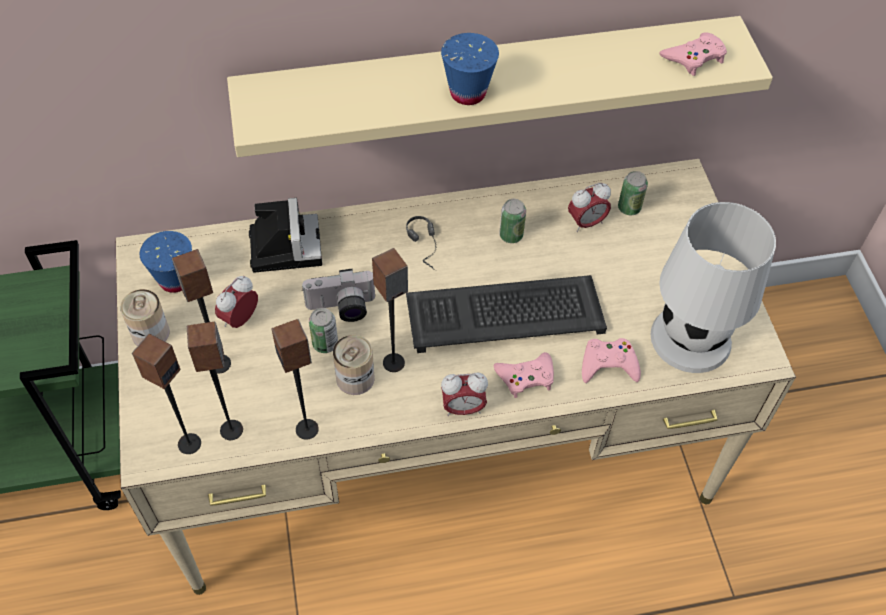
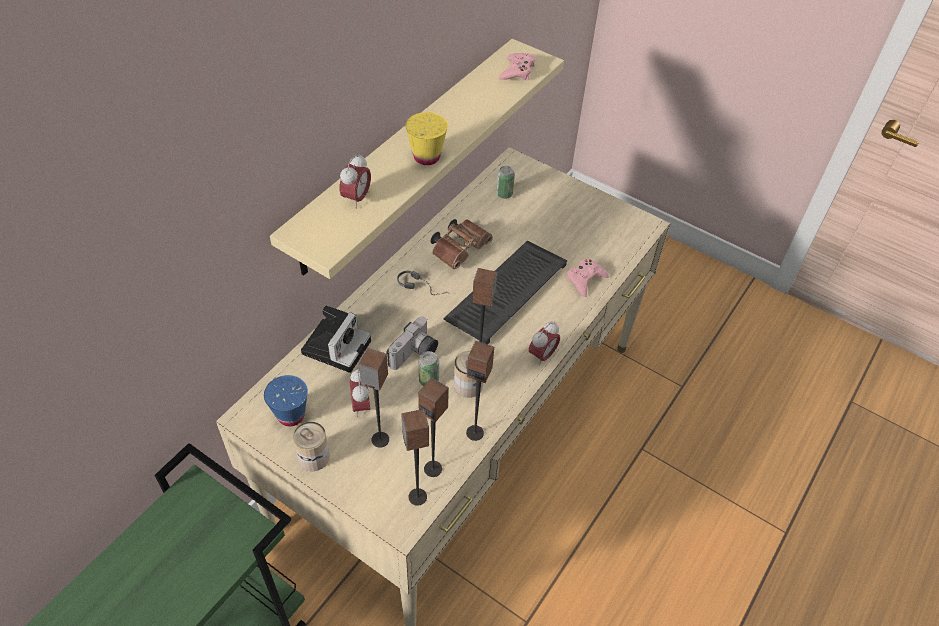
camera: 45 degrees left, 5 degrees down
(284, 245) = (337, 345): camera -> camera turned 75 degrees clockwise
(468, 93) = (426, 157): blue cup -> yellow cup
(511, 235) = (461, 249): can -> brown binoculars
(526, 377) = (554, 315): pink game controller -> none
(586, 223) = (492, 216): alarm clock -> alarm clock (356, 198)
(690, 337) = (606, 238): white table lamp -> none

